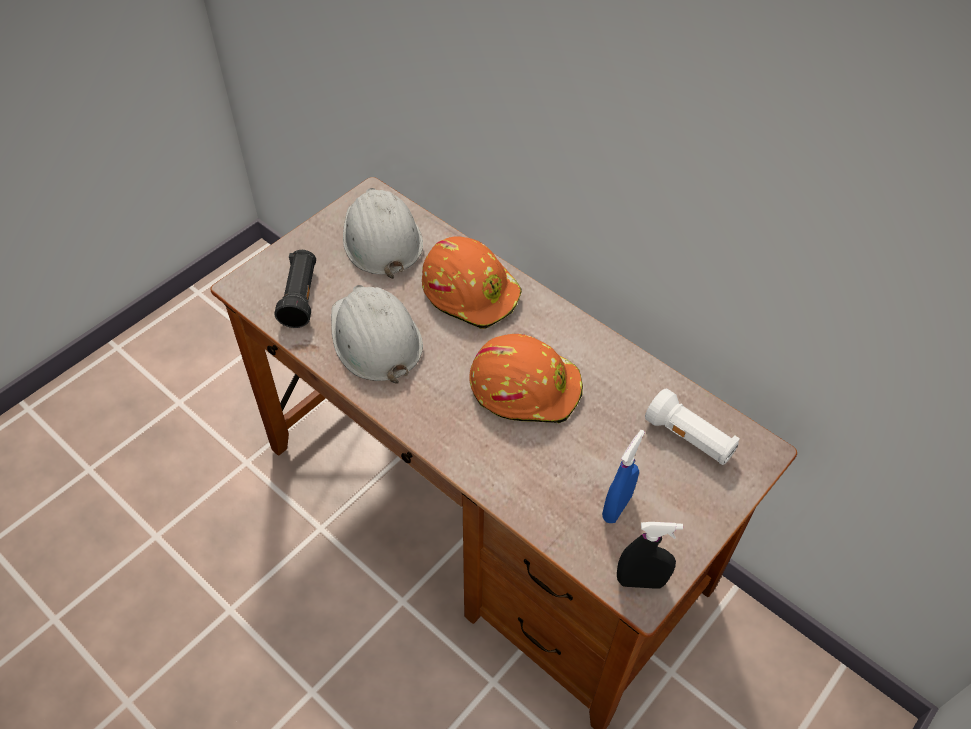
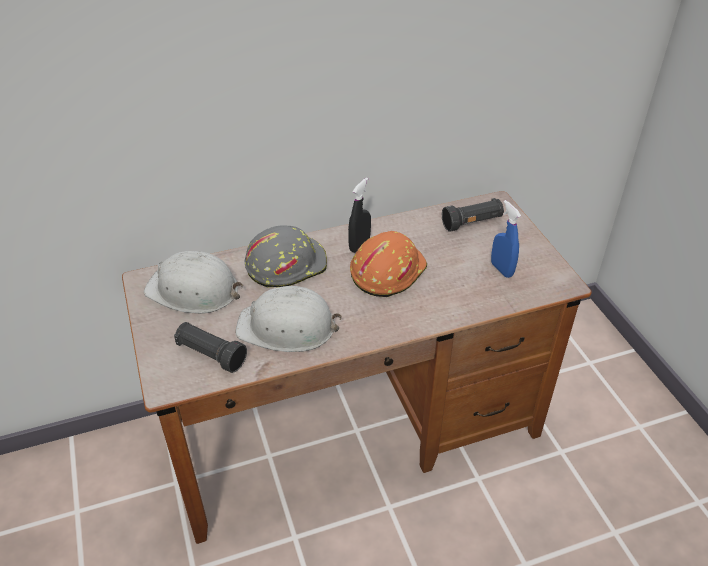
camera: 60 degrees left, 10 degrees down
(471, 291) = (286, 265): orange hard hat -> grey hard hat
(640, 581) = (556, 280): black spray bottle -> black spray bottle (359, 245)
(689, 439) = (472, 223): white flashlight -> black flashlight

